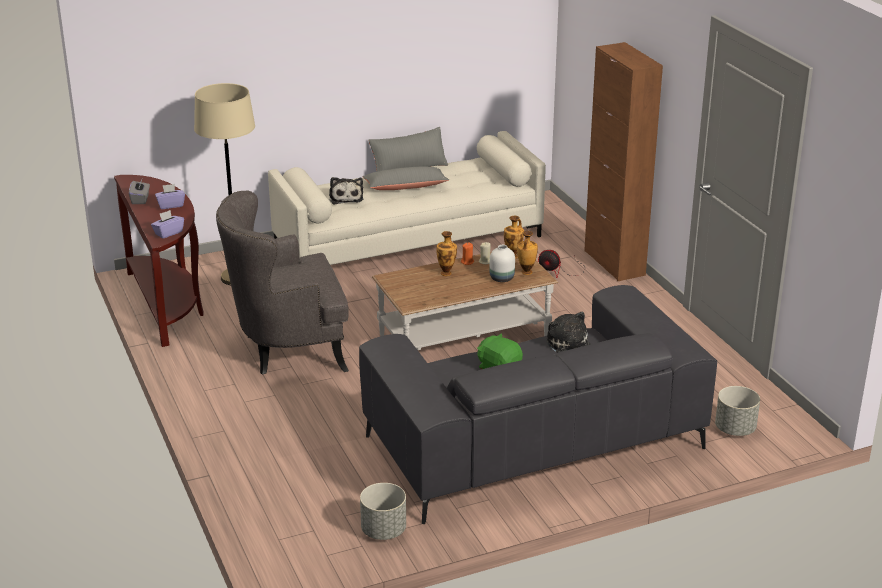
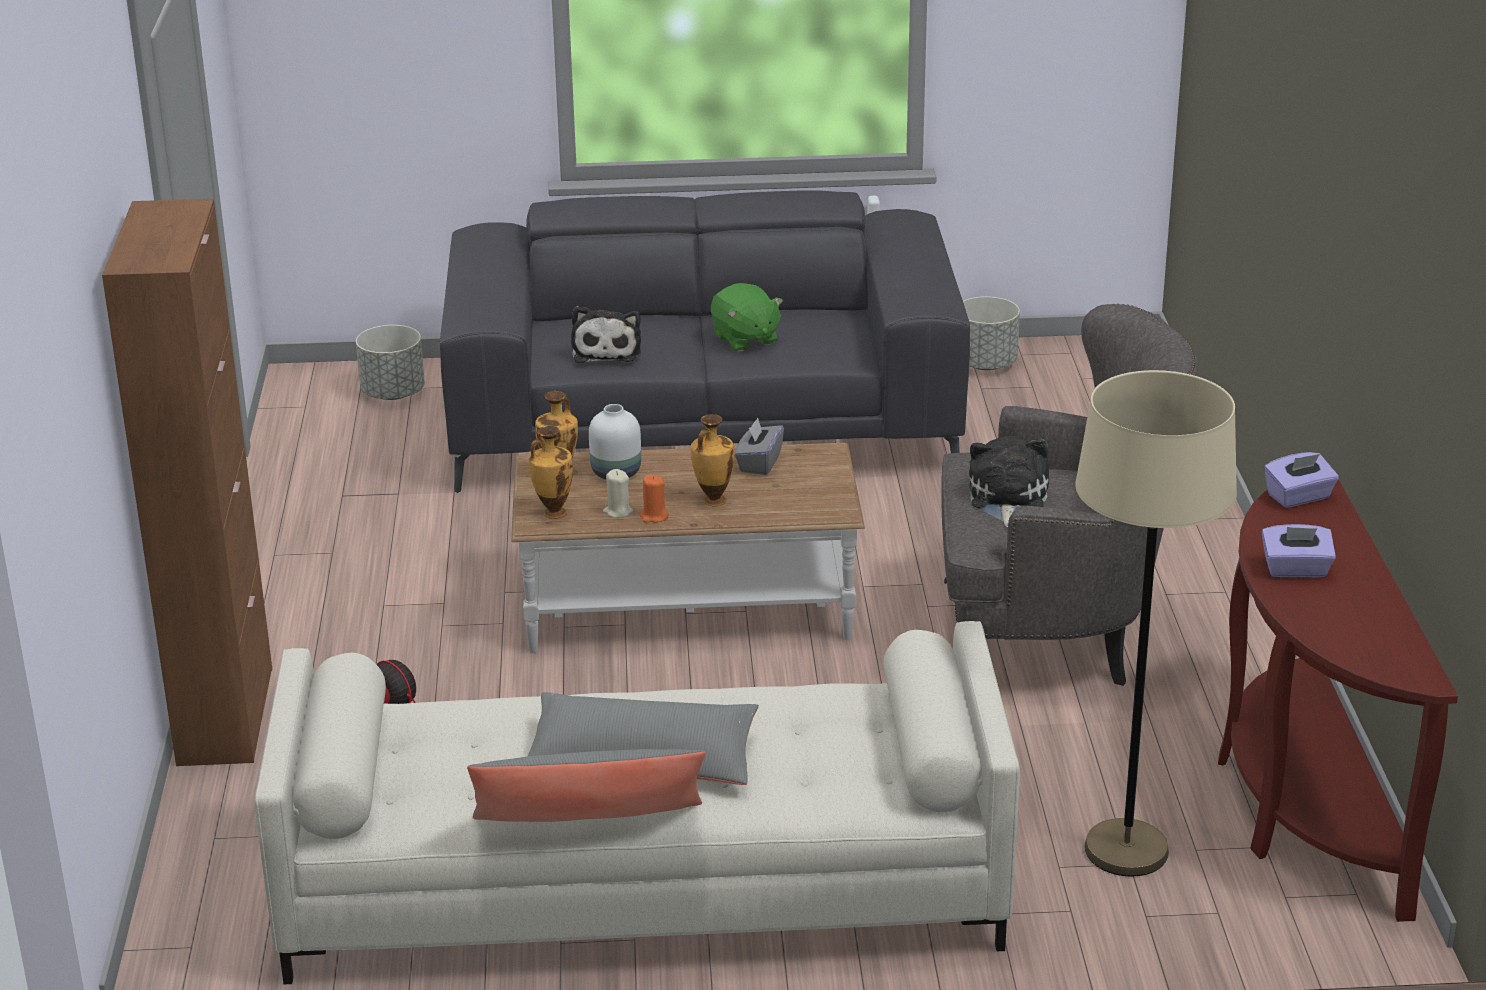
camera: 160 degrees left, 0 degrees up
(140, 199) = (1373, 599): grey tissue box -> grey tissue box (759, 463)
(346, 198) = (818, 754): plush toy -> plush toy (1006, 499)

